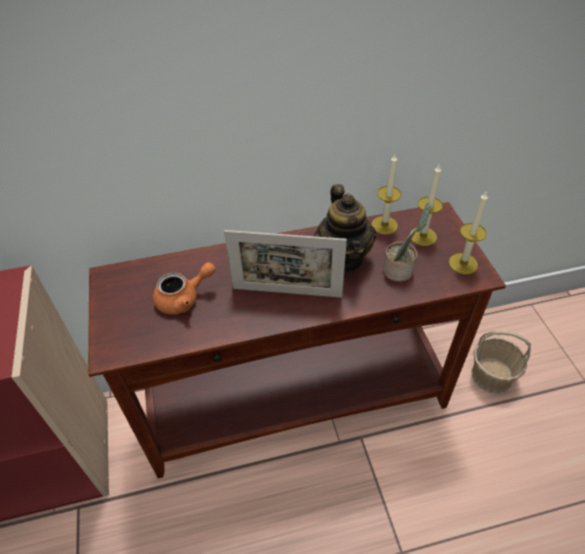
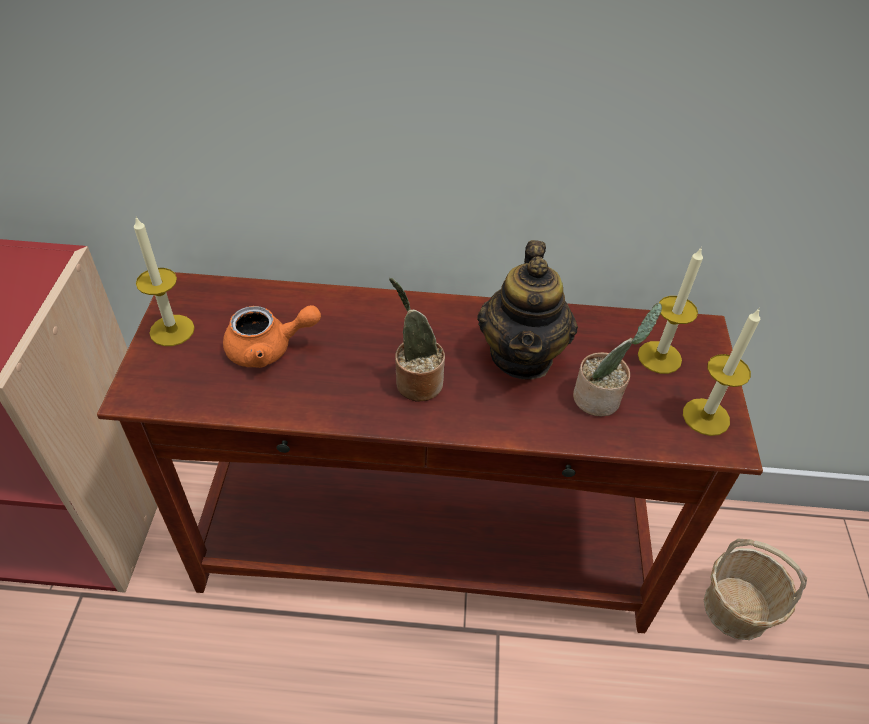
camera: 15 degrees right, 0 degrees up
(287, 292) = (416, 382): picture frame -> potted plant
(384, 225) = (606, 324): candle -> candle (172, 330)

